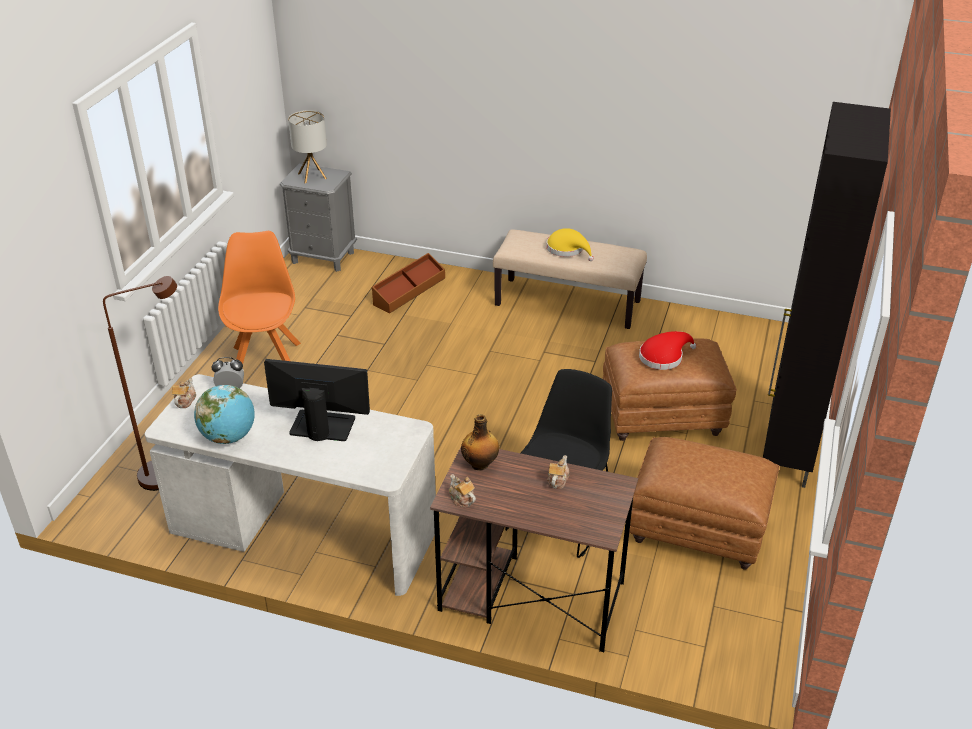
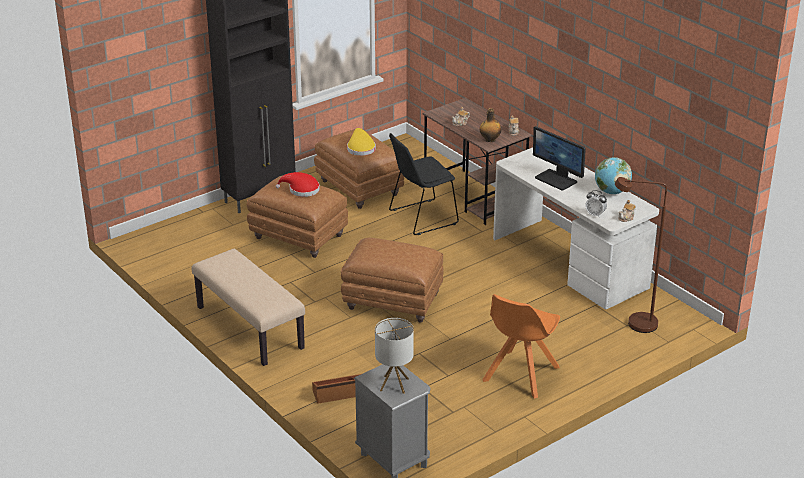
camera: 145 degrees left, 5 degrees down
(466, 383) = (391, 302): none -> brown ottoman
(567, 249) = (249, 279): yellow hat -> yellow hat (360, 148)

